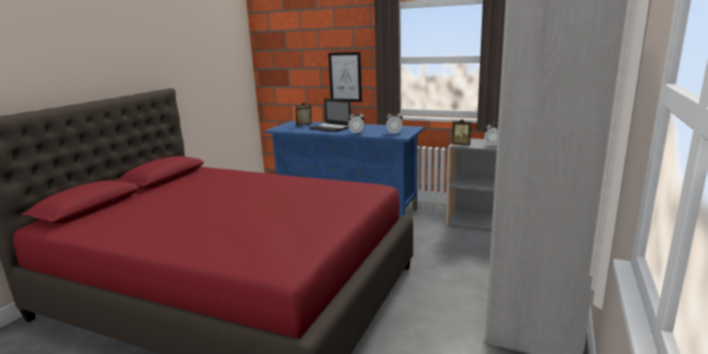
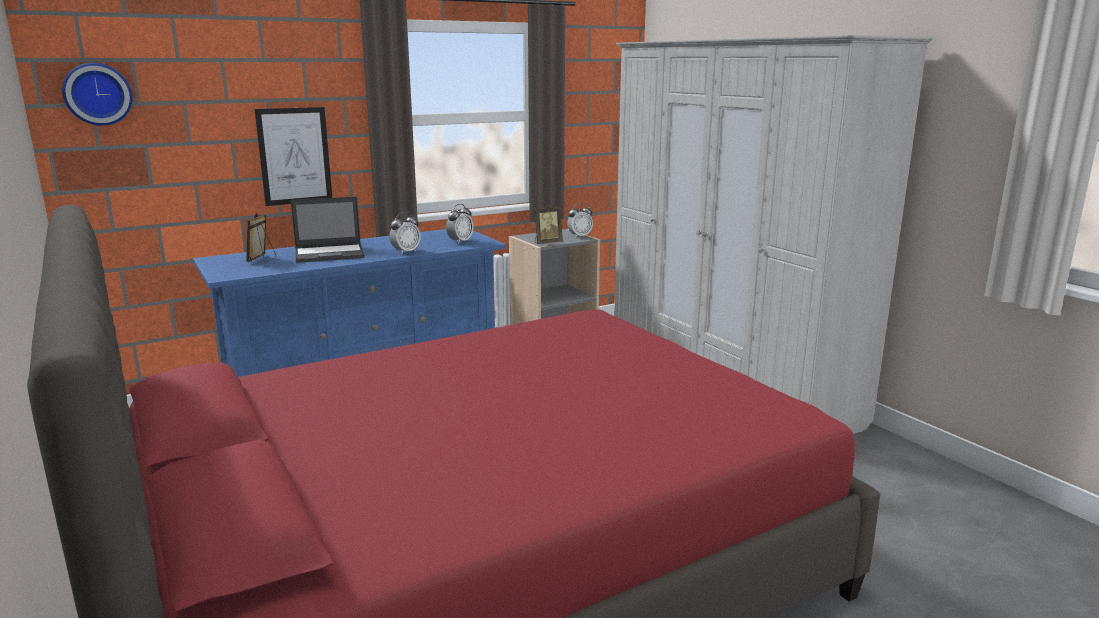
camera: 55 degrees left, 0 degrees up
(272, 45) = (97, 94): none -> wall clock

